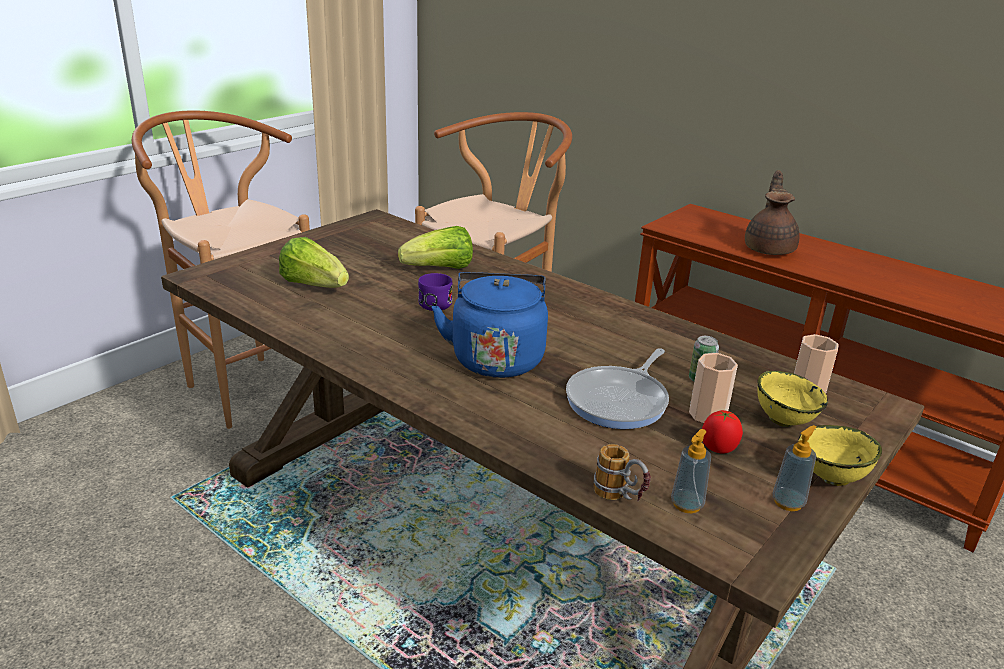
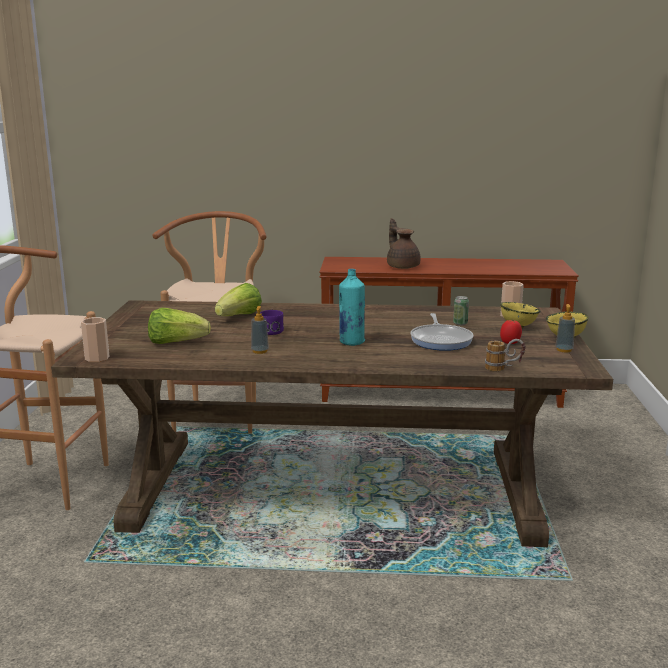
camera: 35 degrees left, 10 degrees down
(496, 357) = (351, 342): blue kettle -> turquoise bottle
(686, 504) = (531, 362): soap dispenser -> soap dispenser (260, 351)
(707, 415) = (485, 334): cup -> cup (97, 358)

